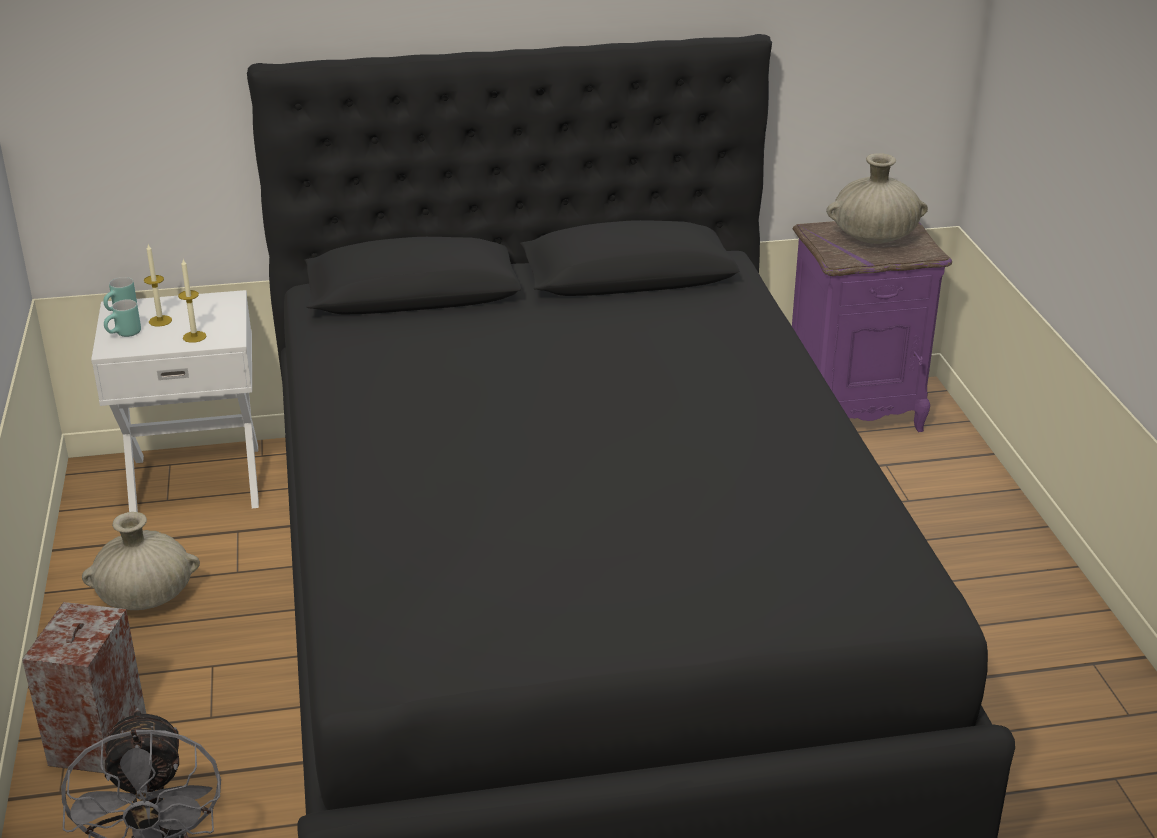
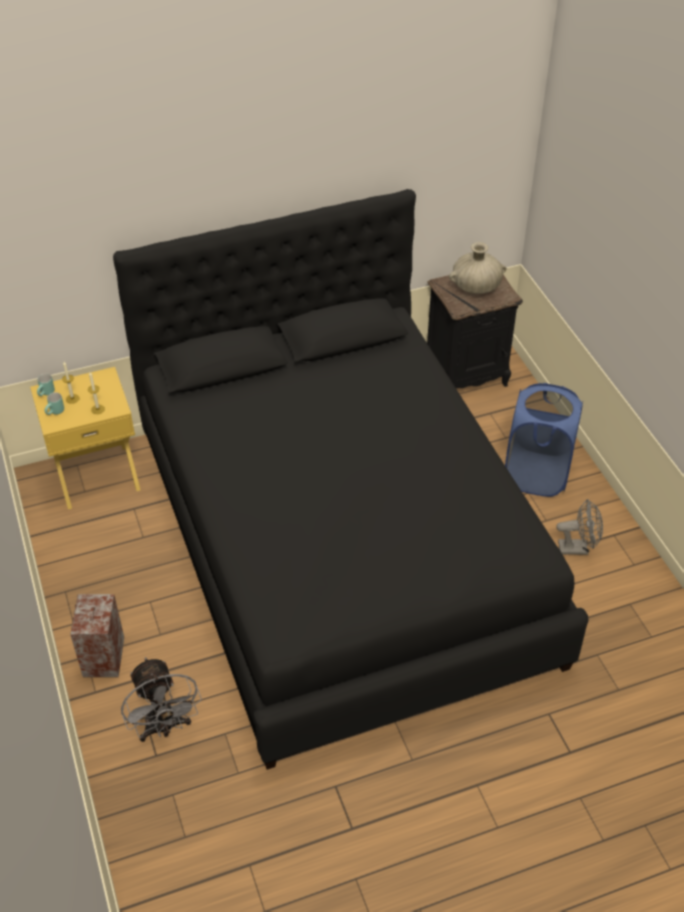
camera: 10 degrees left, 15 degrees up
(146, 598) = (97, 562): beige vase -> none
(196, 480) = (97, 474): white nightstand -> yellow nightstand
(855, 413) = (467, 376): purple nightstand -> black nightstand
(956, 557) = (536, 474): none -> blue laundry basket
(1020, 676) = (578, 548): none -> grey fan

